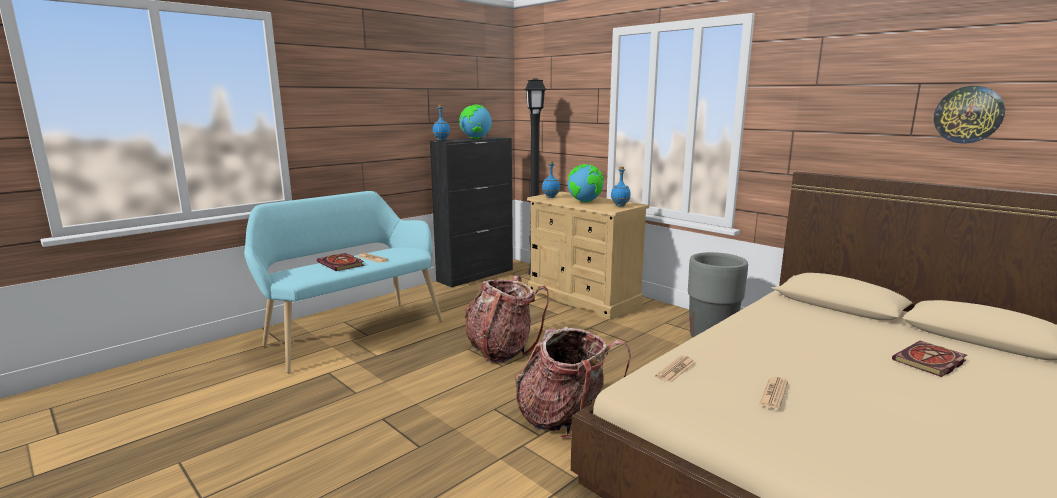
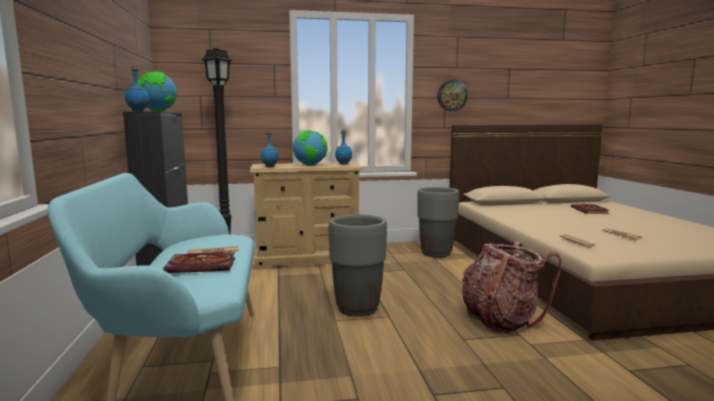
camera: 55 degrees left, 5 degrees down
(501, 349) = (357, 308): backpack -> grey planter
(968, 114) = (532, 86): wall clock -> wall clock (452, 95)

